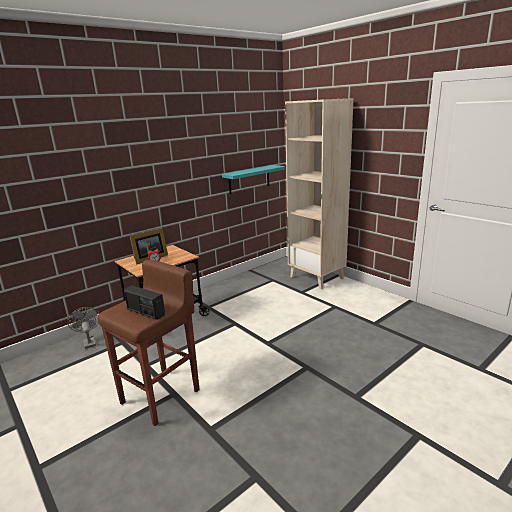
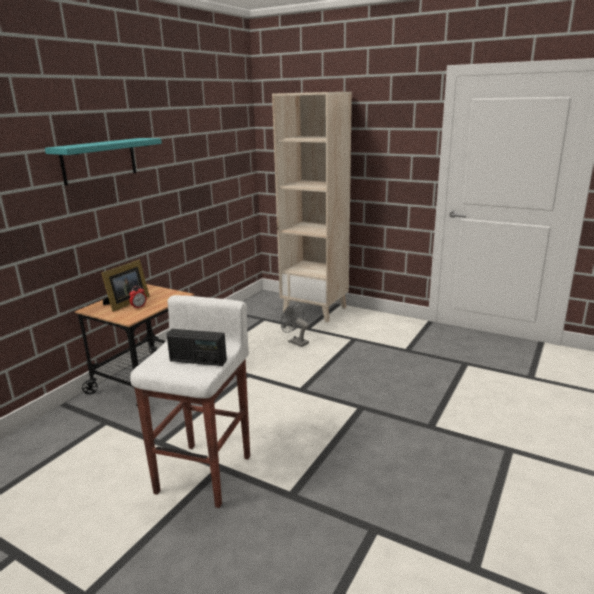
camera: 20 degrees left, 0 degrees up
(89, 342) = (53, 430): grey fan -> grey fan (295, 342)
(162, 396) = (206, 473): brown stool -> white stool
(249, 179) = (222, 193): turquoise shelf -> turquoise shelf (99, 160)

